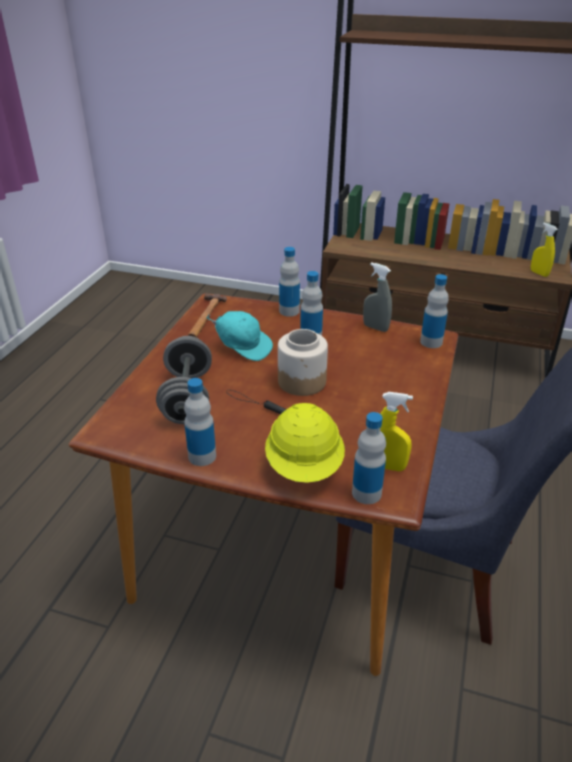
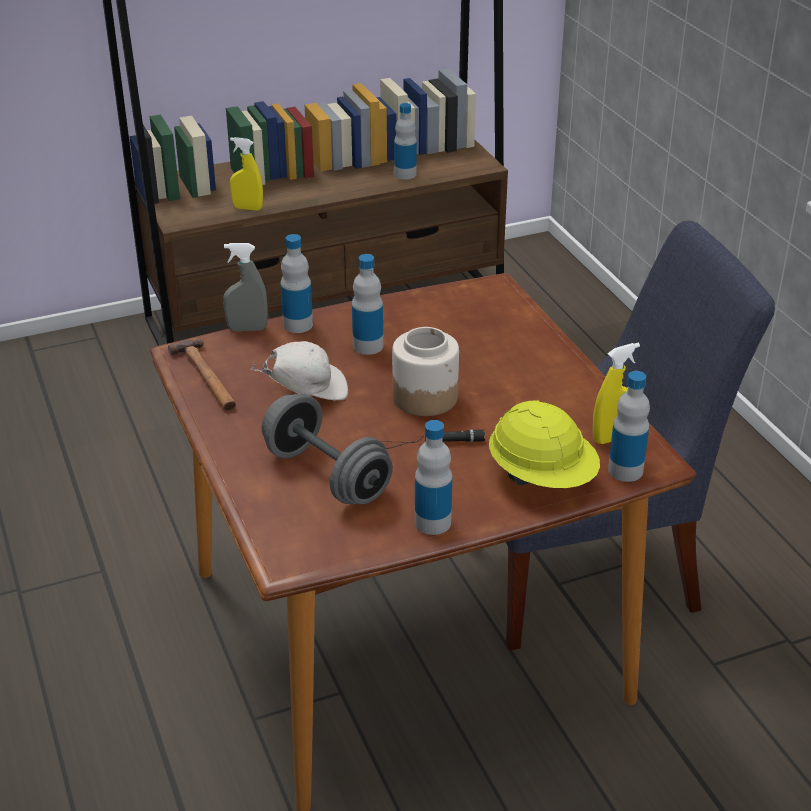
camera: 40 degrees left, 0 degrees up
(243, 347) = (306, 391): turquoise cap -> white cap
(375, 328) = (420, 303): grey spray bottle -> grey spray bottle (247, 329)
(431, 342) = (497, 294): bottle -> bottle (405, 174)
(539, 273) = (460, 168): yellow spray bottle -> yellow spray bottle (247, 208)

